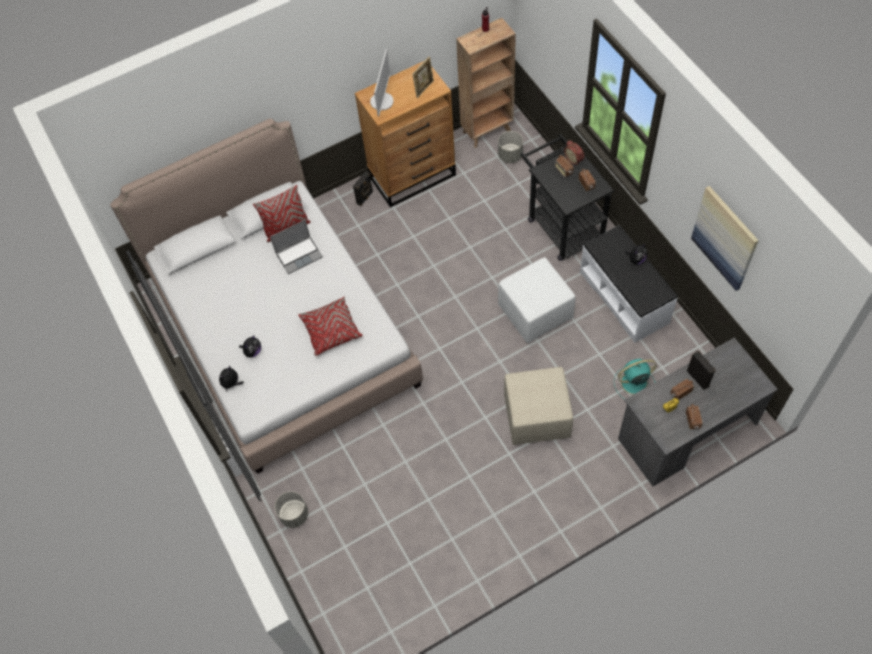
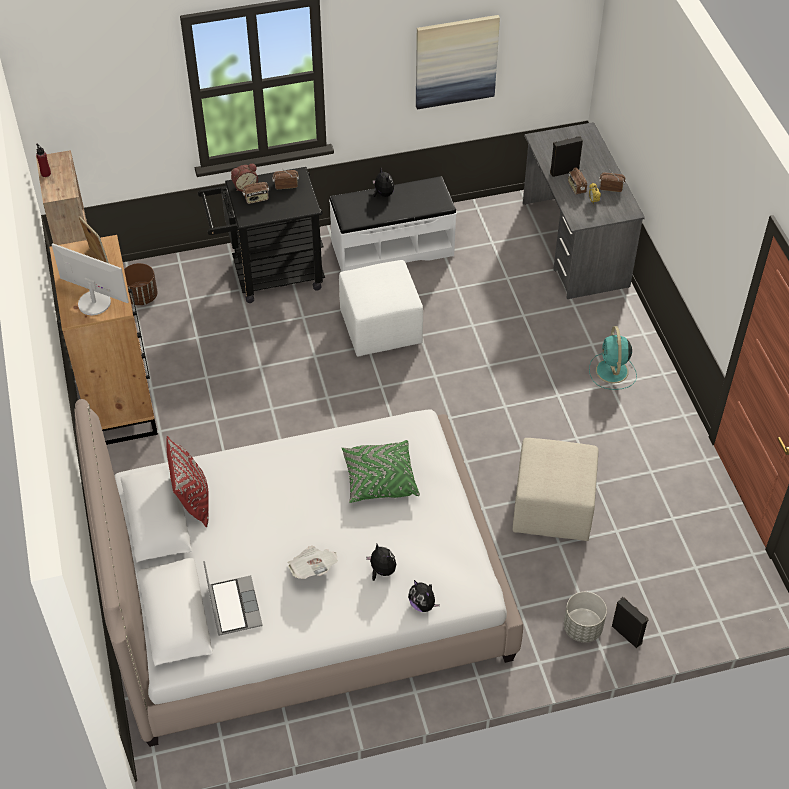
camera: 80 degrees left, 10 degrees down
(246, 311) = (313, 569): none -> newspaper
(299, 255) = (245, 493): laptop -> laptop (233, 606)
(331, 330) = (379, 479): red pillow -> green pillow
(365, 198) = (127, 458): black speaker -> black speaker (627, 634)
(510, 156) = (142, 296): grey planter -> brown planter
(537, 416) = (518, 359): beige ottoman -> beige ottoman (552, 507)
(632, 383) = (503, 270): turquoise fan -> turquoise fan (612, 372)

